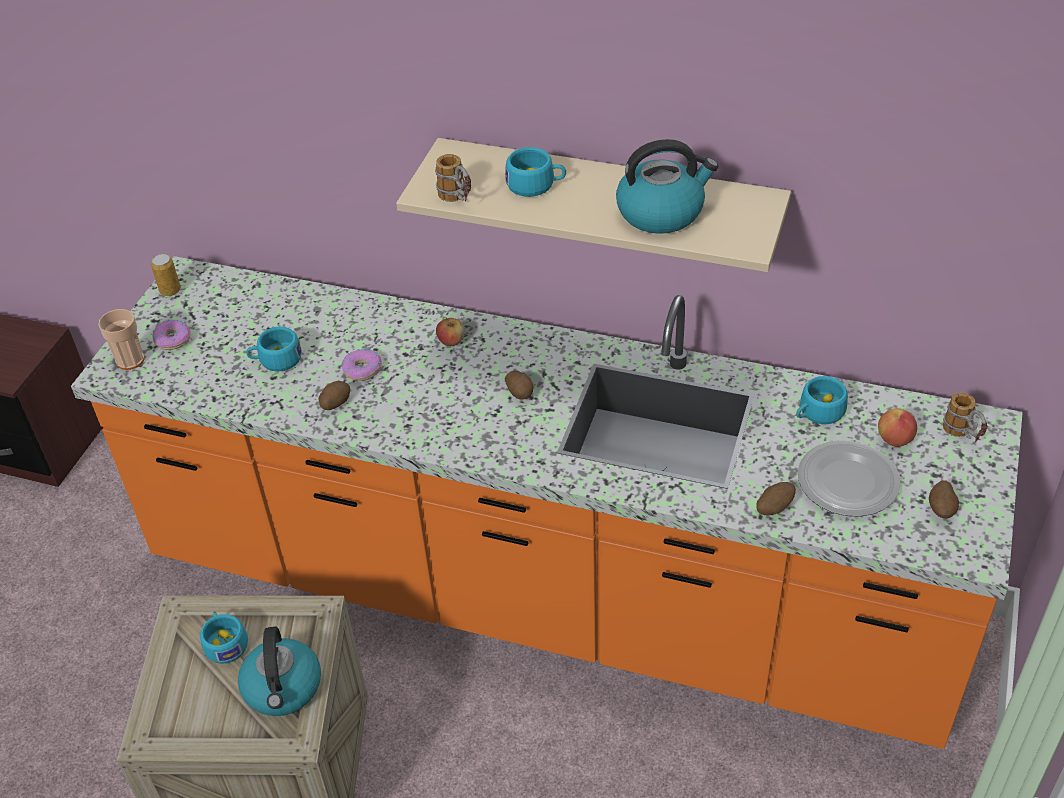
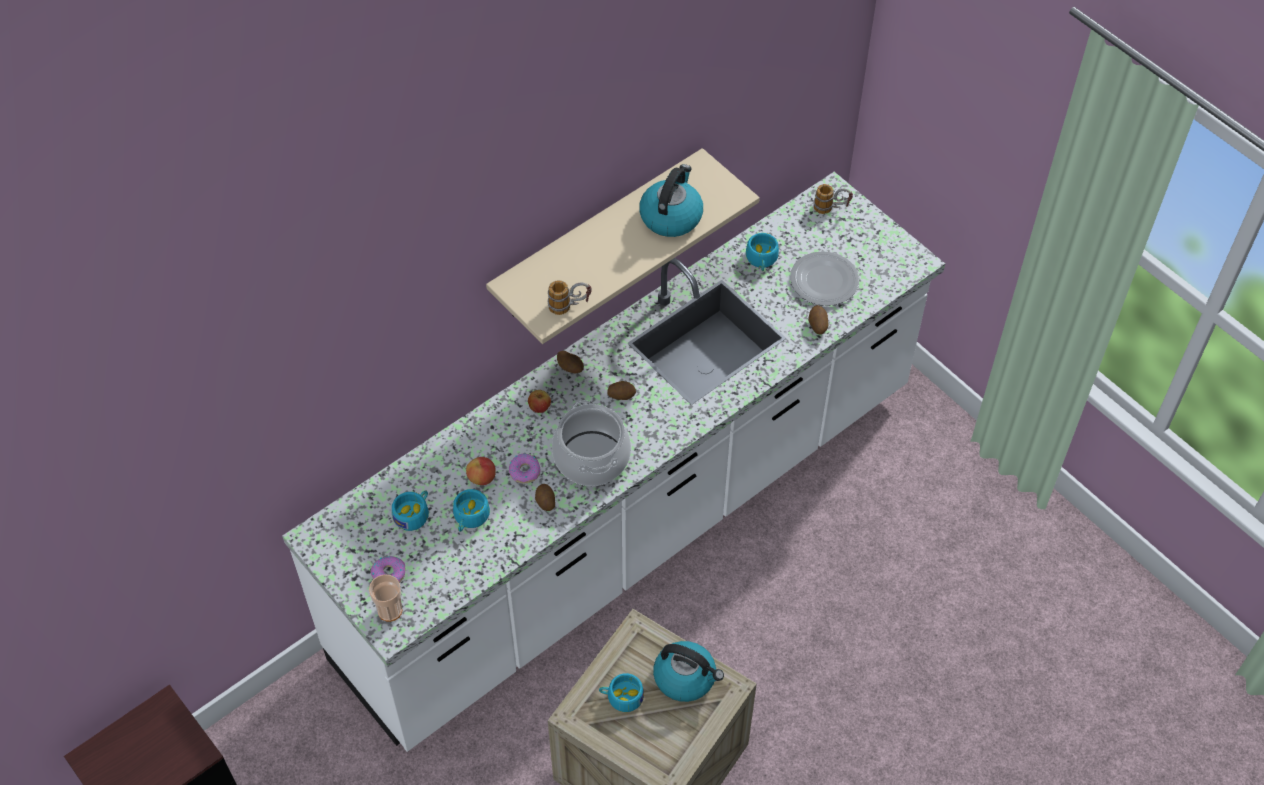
camera: 60 degrees left, 10 degrees up
(170, 291) = (327, 554): can -> none
(418, 410) = (592, 458): none -> cooking pot
(536, 185) = (589, 260): turquoise cup -> turquoise cup (414, 514)
(543, 599) = (632, 525): orange counter -> white counter
(894, 440) = (810, 240): apple -> apple (482, 478)
(941, 510) = (875, 254): potato -> potato (570, 368)

